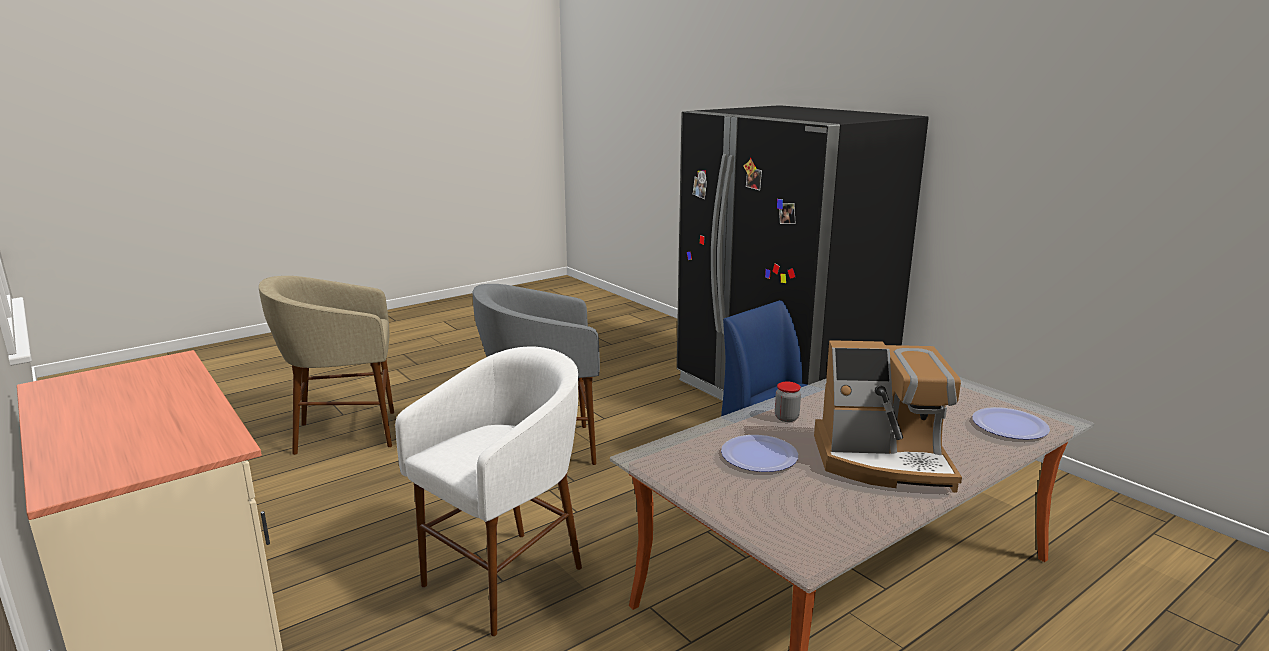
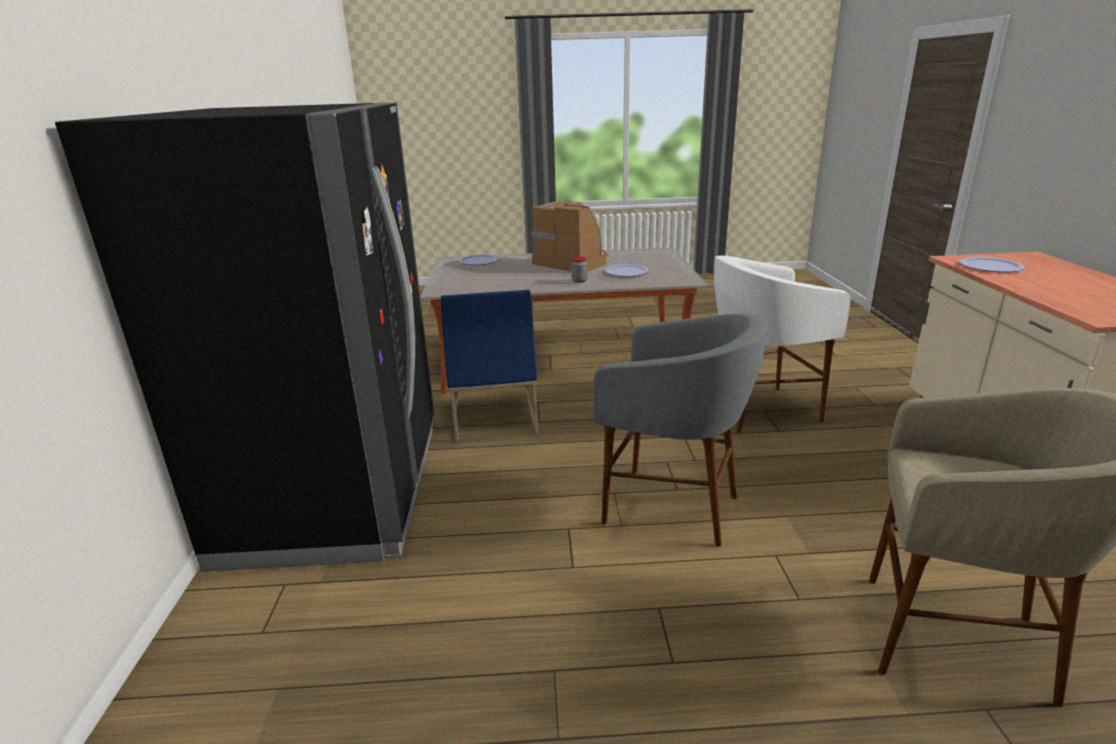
camera: 145 degrees left, 5 degrees up
(188, 433) = (990, 266): none -> plate

